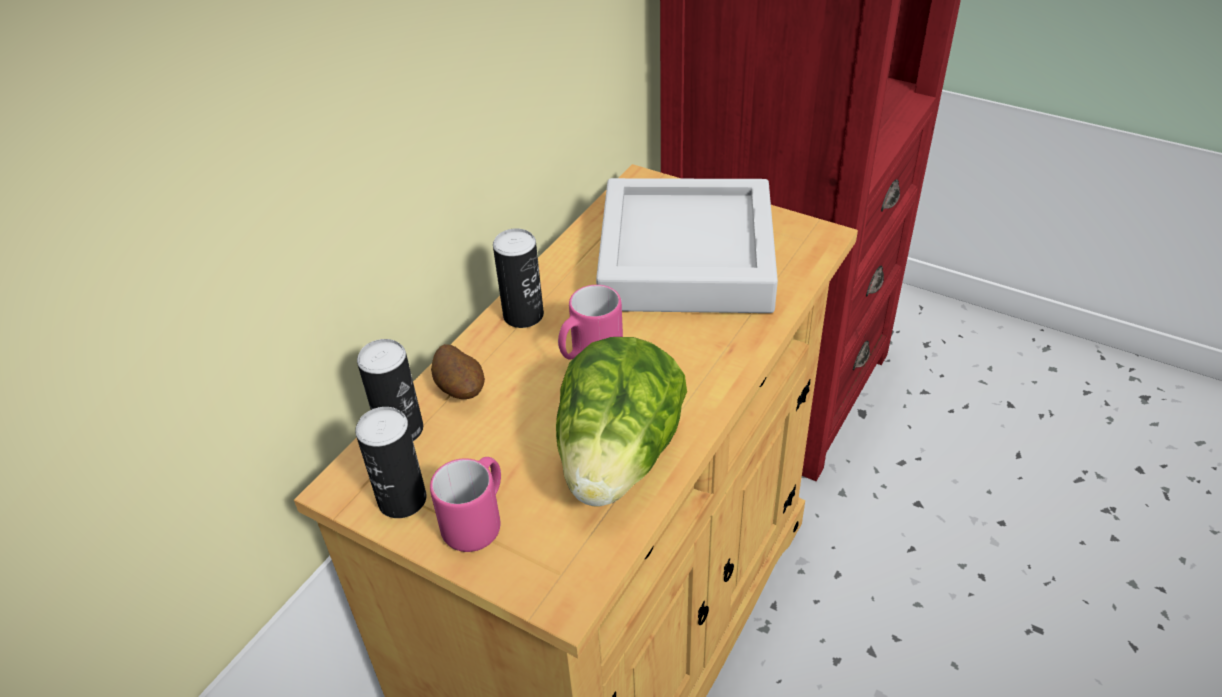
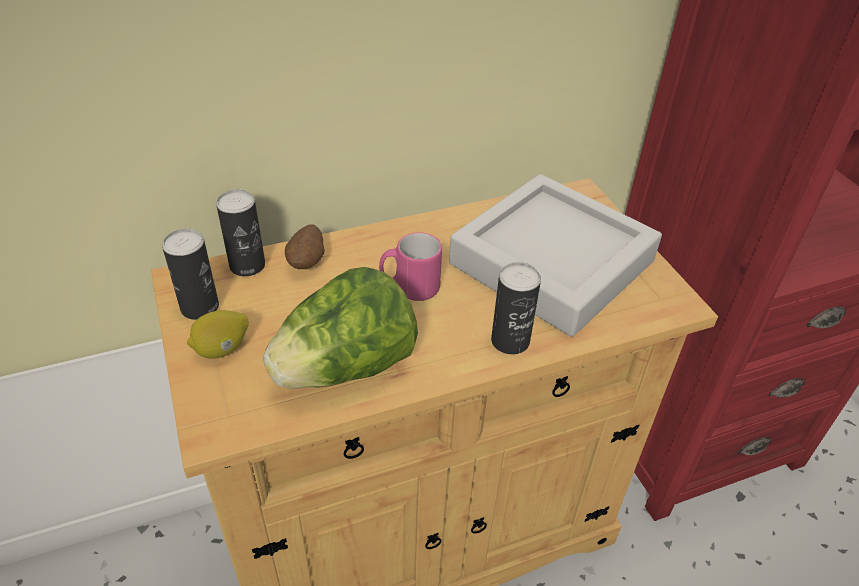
camera: 35 degrees right, 0 degrees up
(478, 522) = (222, 349): pink mug -> lemon
(523, 315) = (398, 238): can -> can (510, 341)

